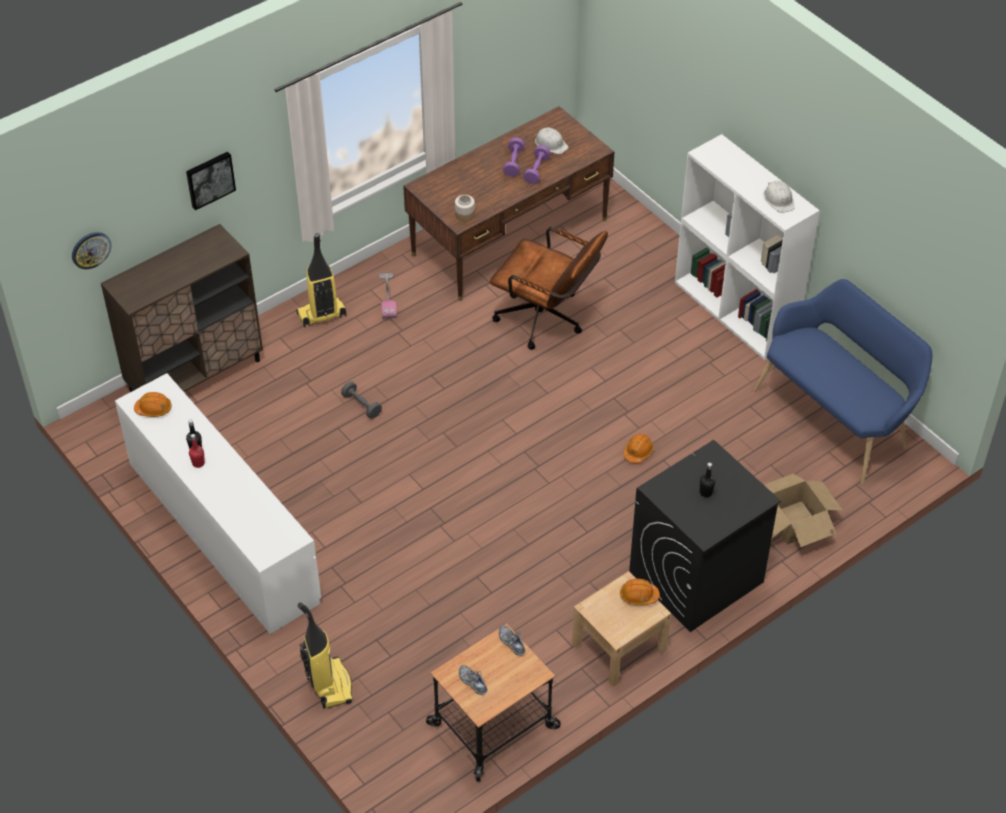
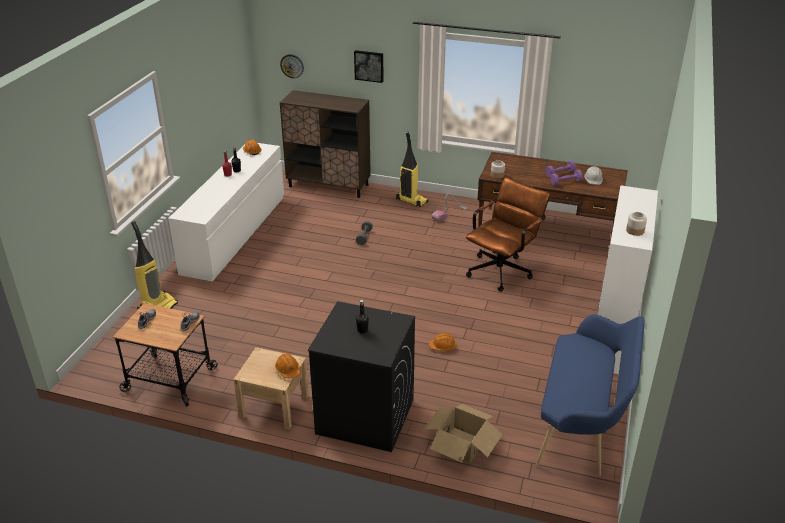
camera: 55 degrees right, 15 degrees down
(547, 320) = (502, 269): brown office chair -> brown office chair turned 135 degrees counterclockwise
(779, 199) = (635, 231): white hard hat -> jar

